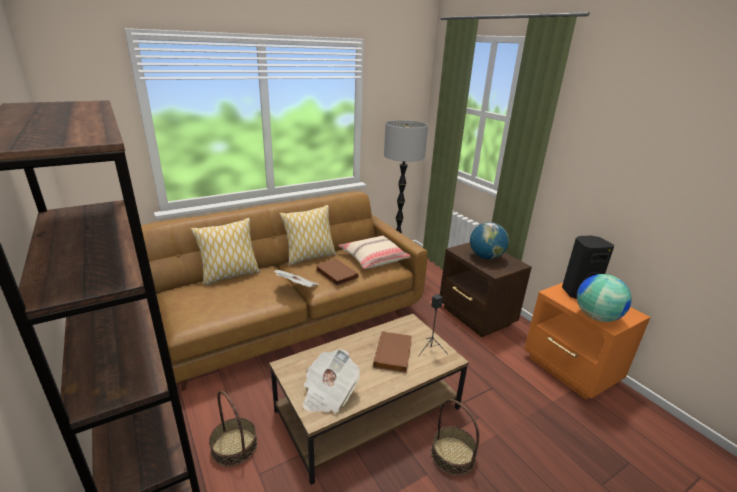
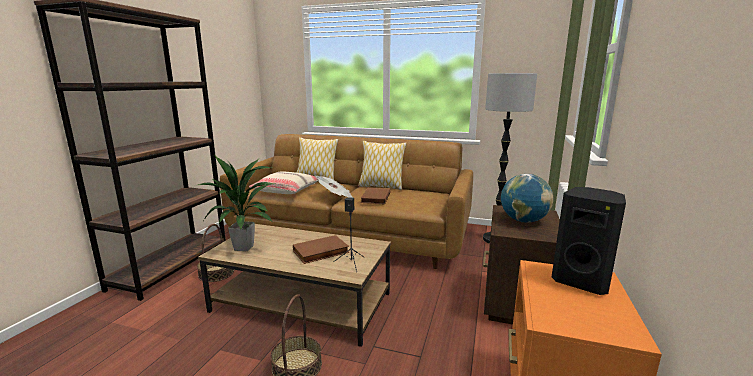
camera: 50 degrees right, 10 degrees down
(328, 393) = (244, 248): newspaper -> potted plant
(374, 258) = (426, 200): beige pillow -> beige pillow (287, 190)
(596, 317) = (545, 305): globe -> none

